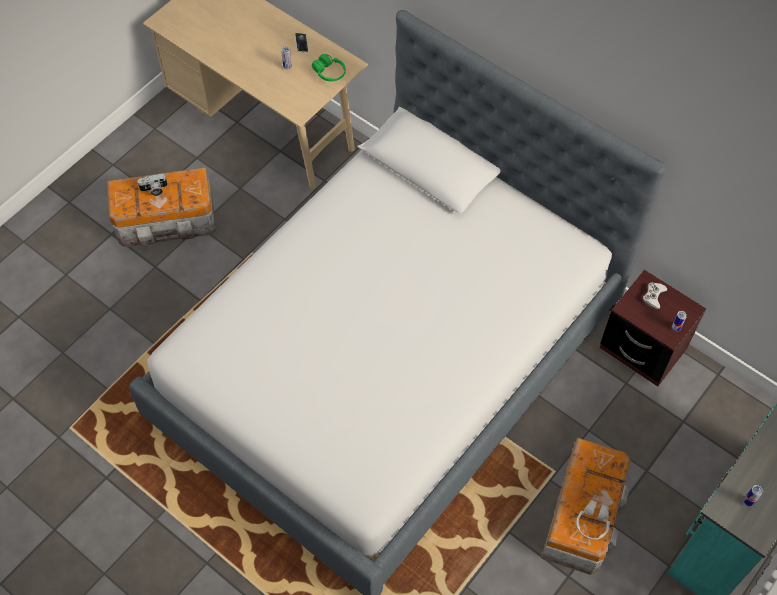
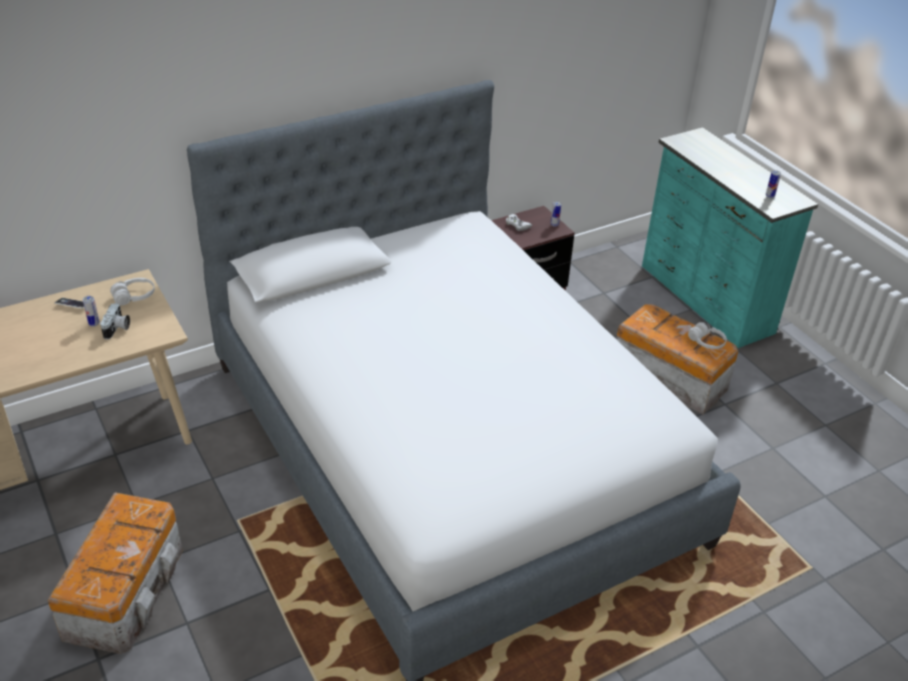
camera: 70 degrees left, 20 degrees down
(154, 190) = (107, 549): camera -> camera (117, 329)
(329, 73) = (134, 297): green headphones -> white headphones

